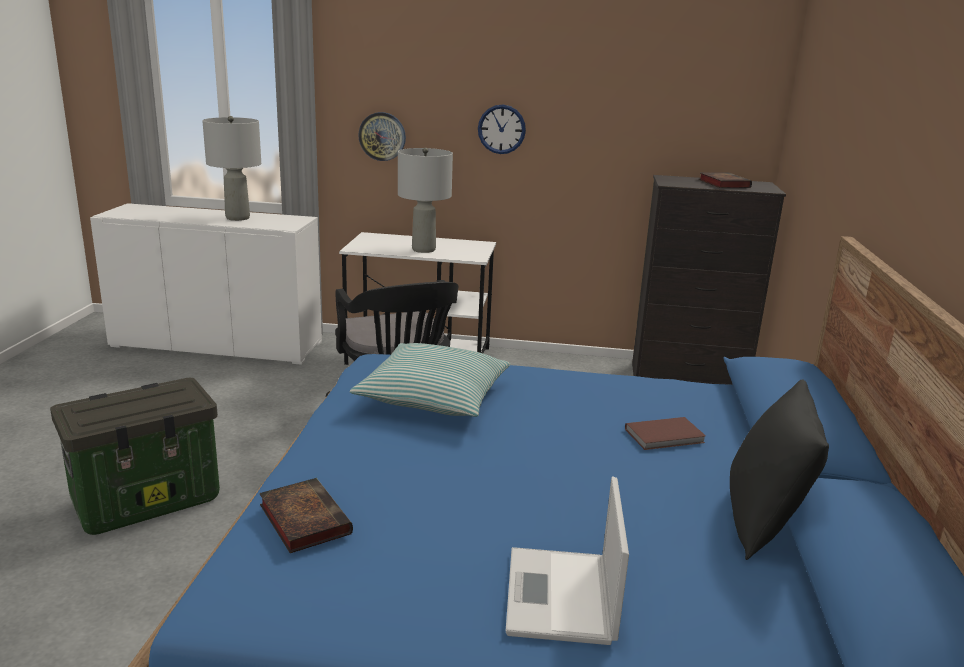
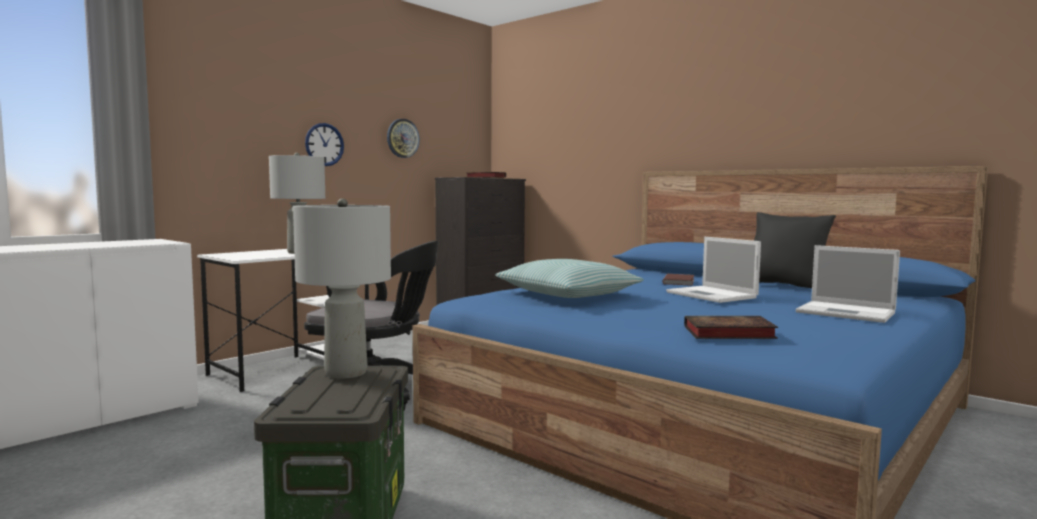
camera: 55 degrees left, 15 degrees down
(238, 218) = (73, 245): grey table lamp -> grey table lamp (347, 373)
(382, 136) = (214, 151): wall clock -> wall clock (402, 138)
(559, 475) = (712, 295): none -> laptop

